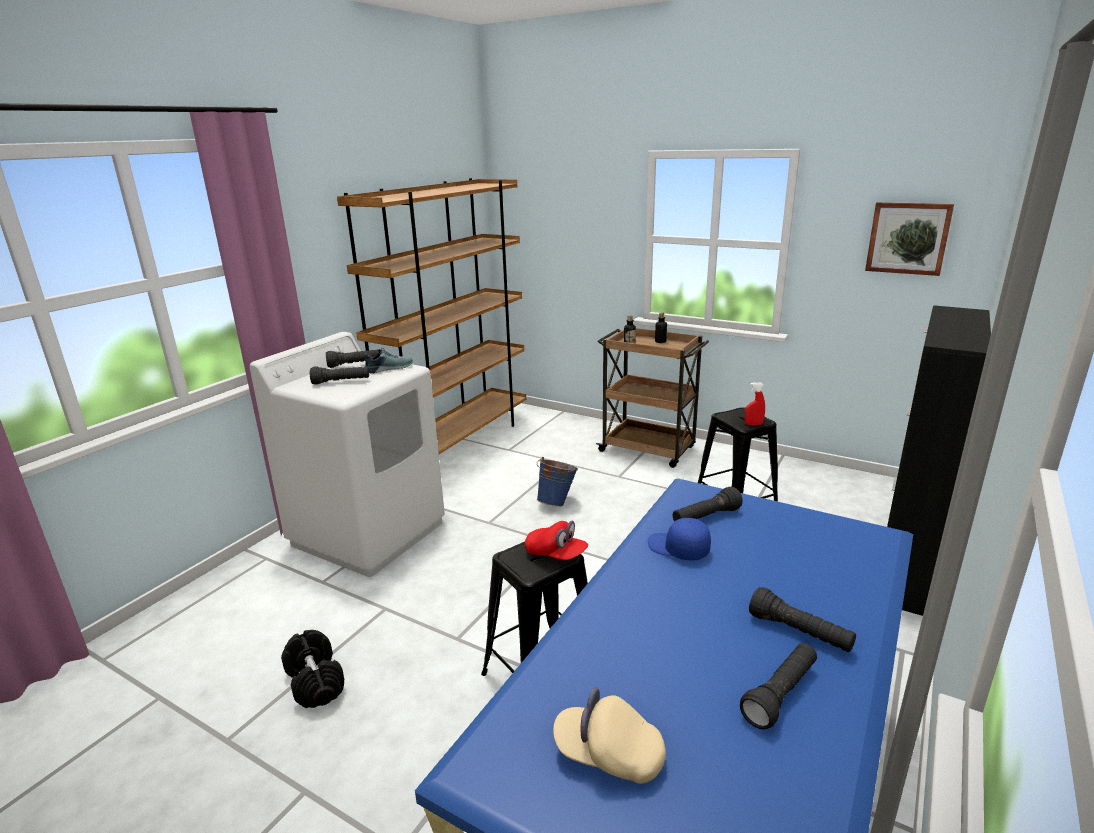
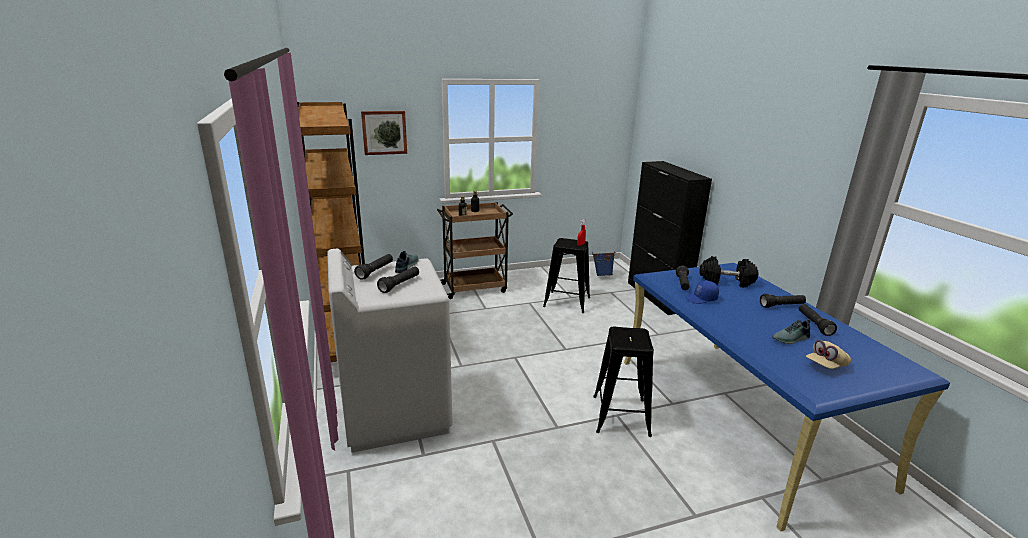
camera: 50 degrees left, 0 degrees up
(314, 681) = (529, 497): black dumbbell -> black dumbbell (726, 281)
(556, 554) = (635, 333): red cap -> none
(557, 502) = (478, 336): blue bucket -> blue bucket (602, 275)
(666, 682) = (791, 339): none -> shoe
(908, 238) = (595, 128): picture -> picture (384, 132)

